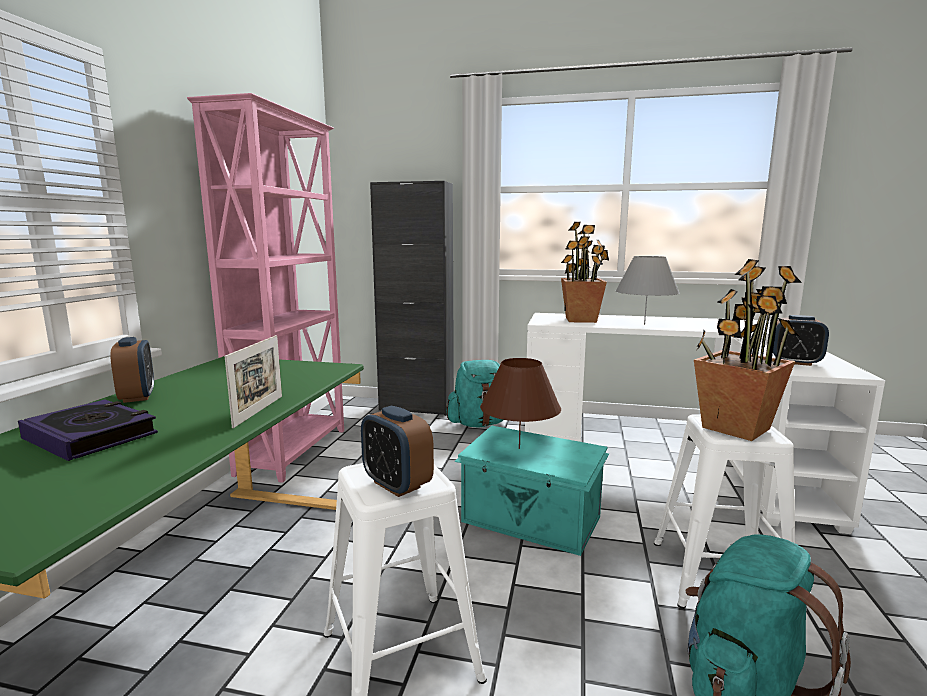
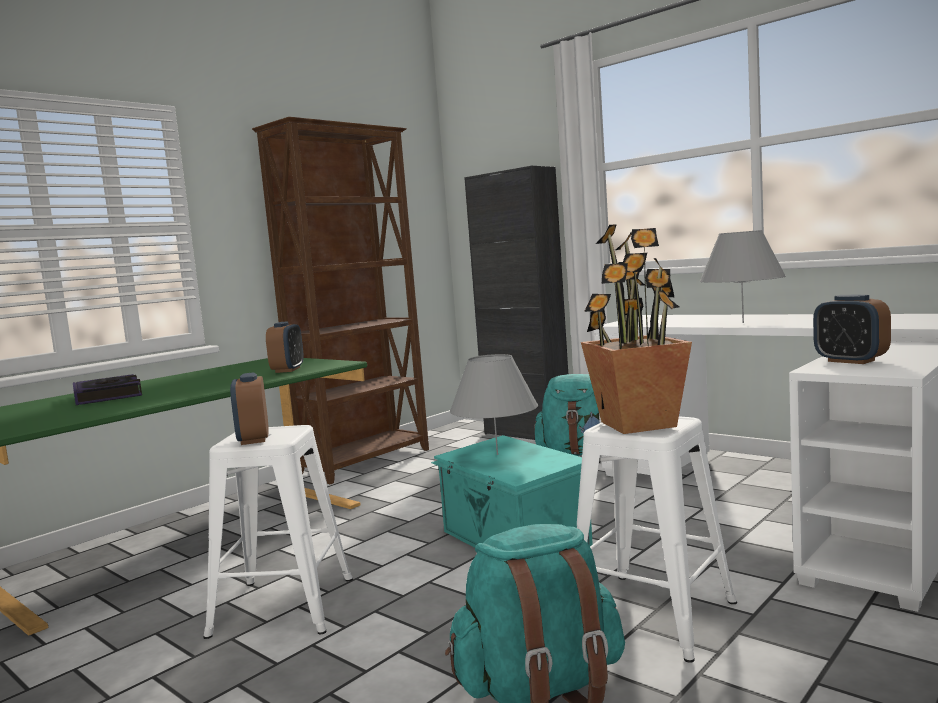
camera: 30 degrees right, 5 degrees down
(137, 396) = (171, 378): alarm clock -> alarm clock (288, 370)
(259, 411) = (222, 387): picture frame -> none
(295, 451) = (367, 462): pink bookcase -> brown bookcase
(519, 448) = (497, 454): brown table lamp -> grey table lamp
(581, 320) = (675, 320): potted plant -> none

